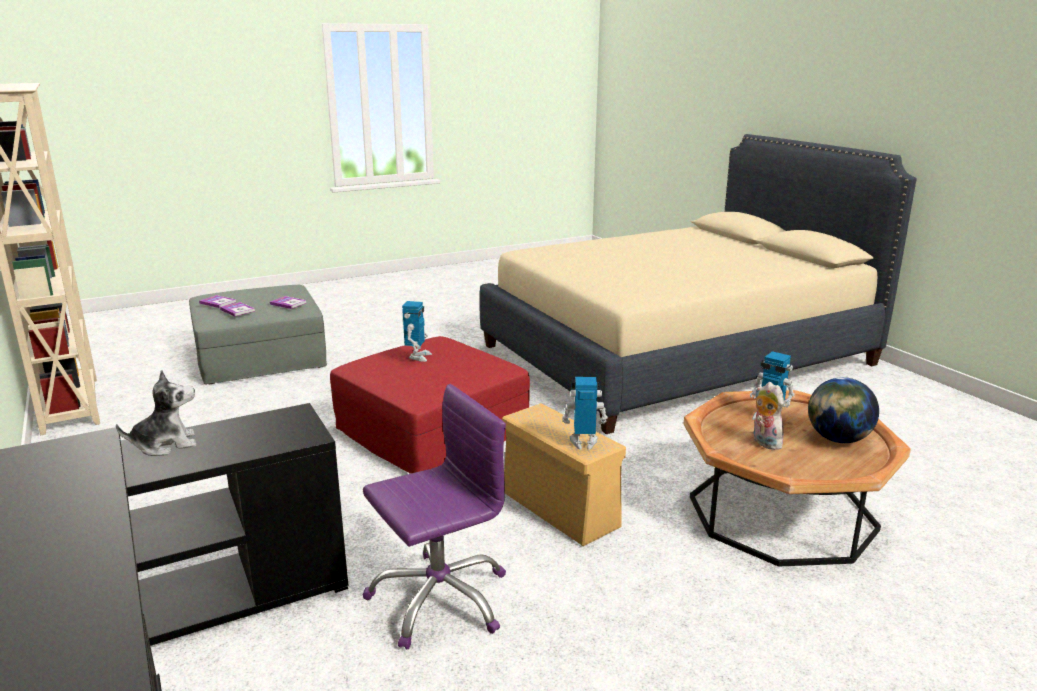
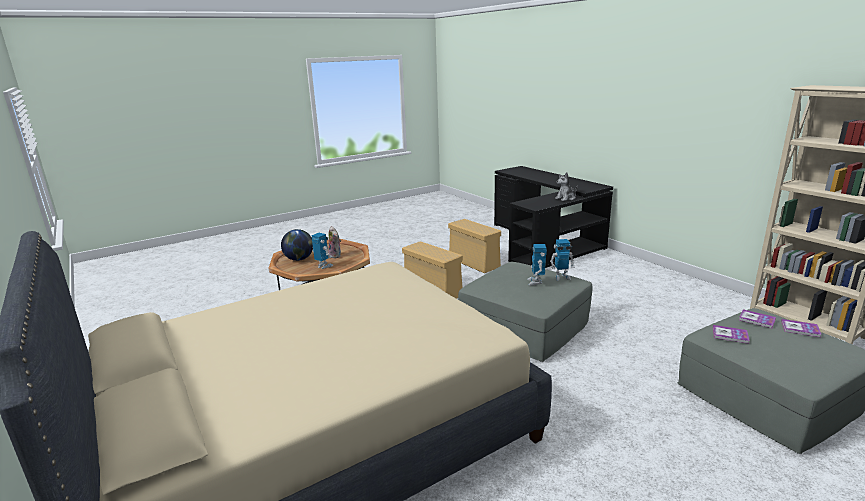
camera: 175 degrees right, 0 degrees up
(431, 430) = (525, 327): red ottoman -> grey ottoman
(439, 599) = (473, 262): purple office chair -> beige storage box
(583, 444) = (420, 246): toy robot -> toy robot (561, 277)

